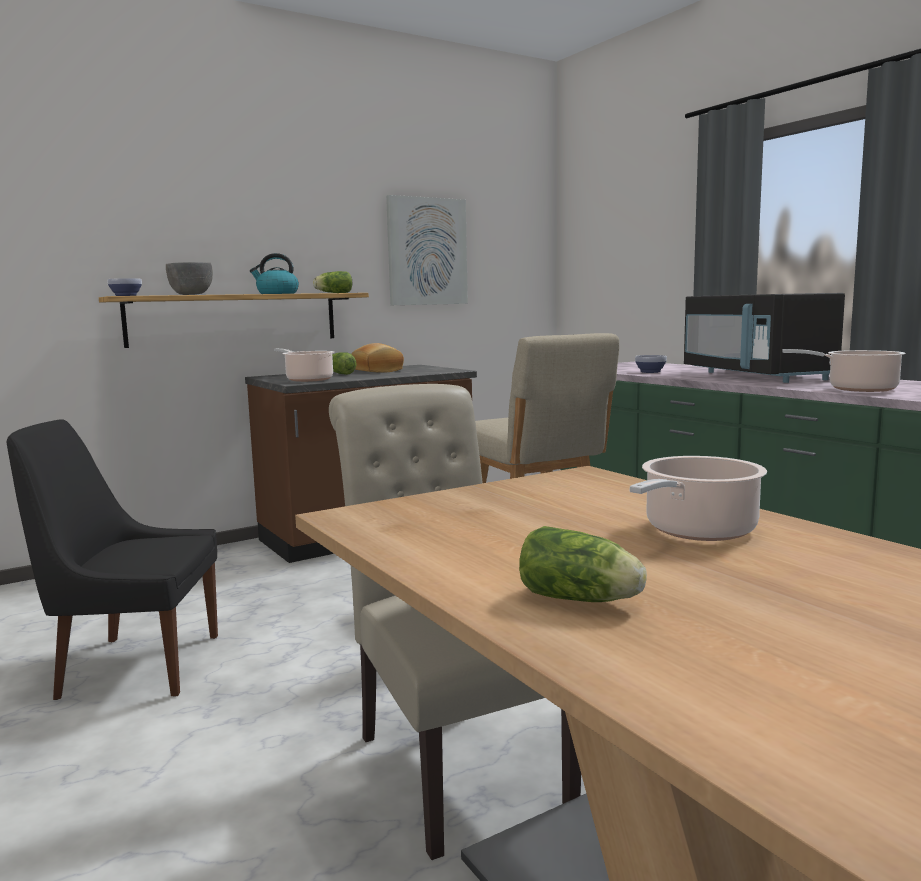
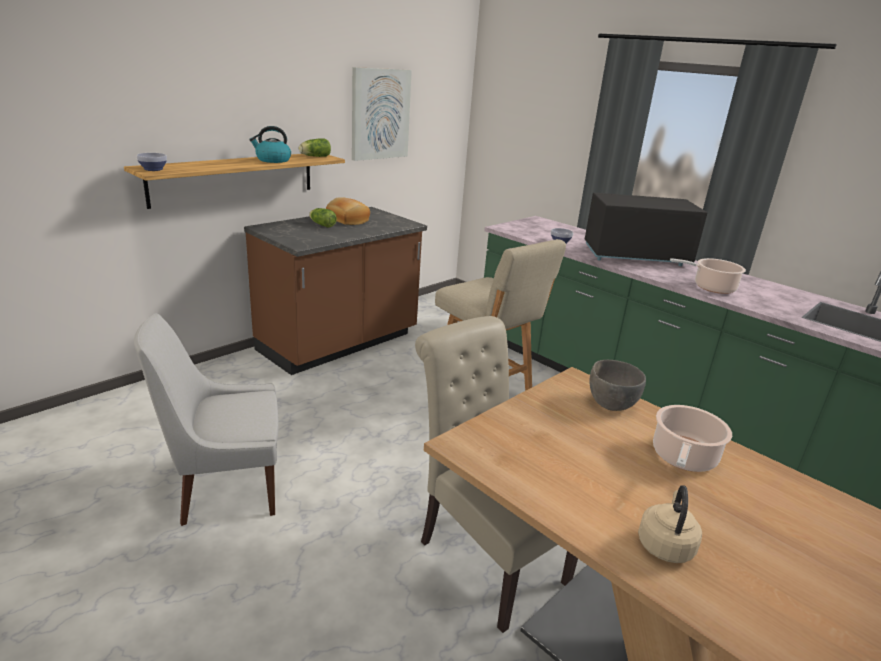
camera: 15 degrees left, 15 degrees up
(134, 666) = (225, 488): black chair -> white chair
(191, 294) = (207, 166): grey bowl -> grey bowl (611, 404)
(307, 379) = (305, 238): cooking pot -> none
(582, 600) = (665, 545): lettuce -> beige kettle
(756, 376) = (635, 256): black microwave -> black microwave turned 120 degrees clockwise

